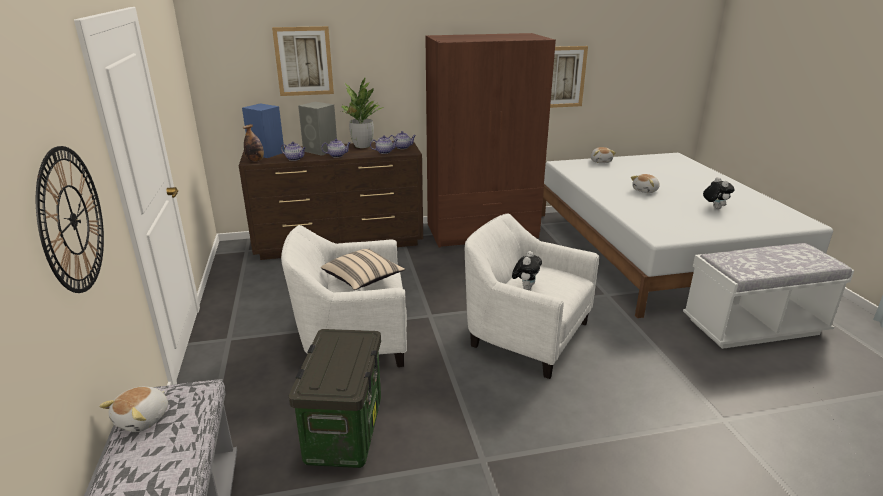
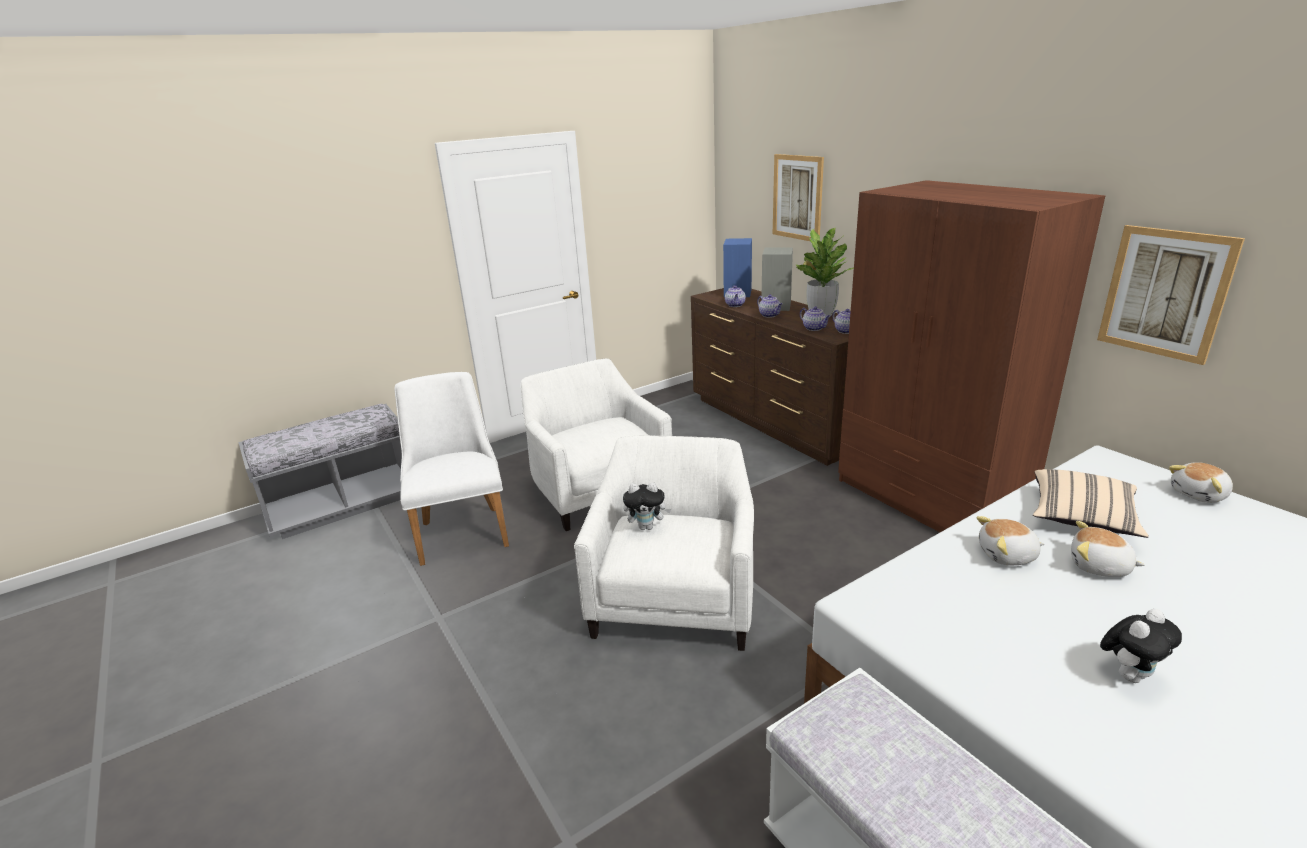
camera: 70 degrees right, 0 degrees up
(72, 220) = (357, 274): wall clock -> none
(143, 419) = (349, 416): plush toy -> plush toy (1007, 555)
(255, 160) = (710, 296): bottle -> none
(344, 430) = (462, 529): storage box -> white chair
(363, 279) = (600, 433): beige pillow -> beige pillow (1081, 518)

